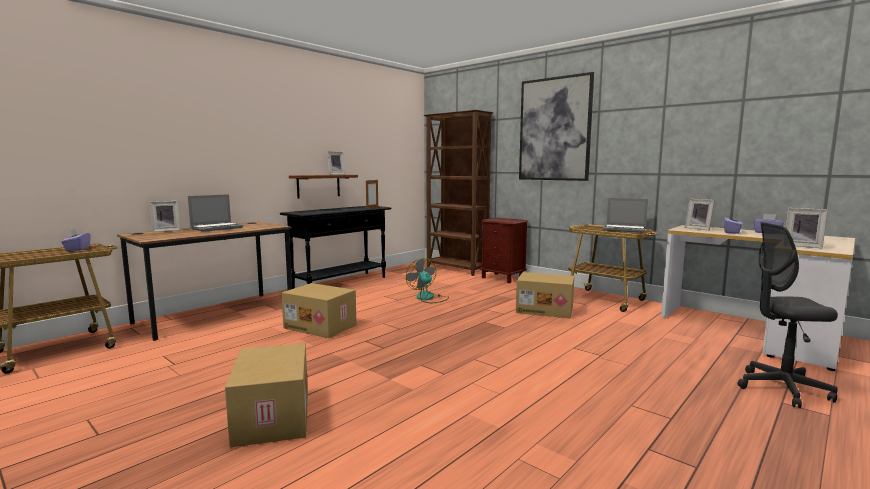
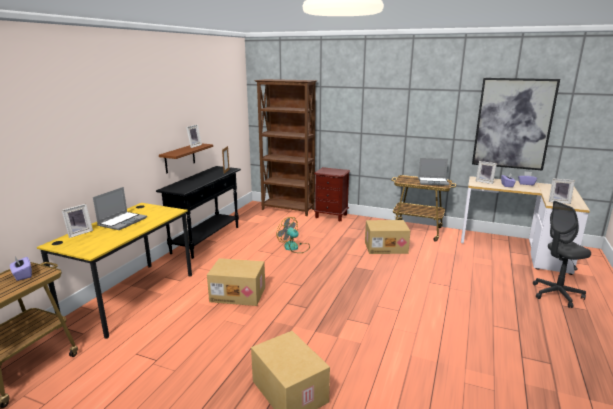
camera: 20 degrees left, 10 degrees up
(216, 314) = (131, 297): brown desk -> yellow desk
(554, 129) = (373, 100): picture -> picture (513, 124)

